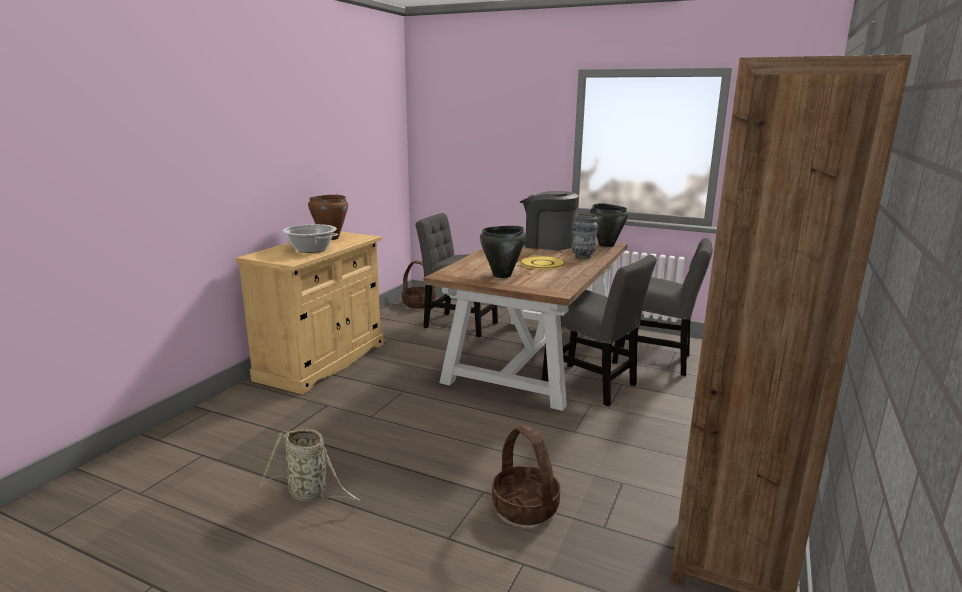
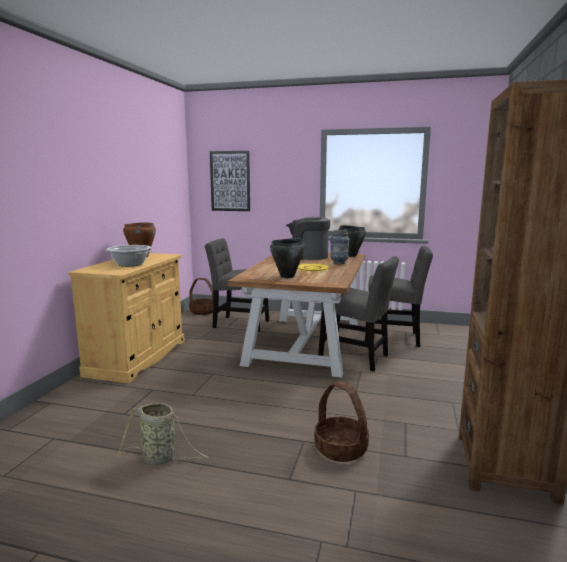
camera: 10 degrees left, 5 degrees down
(458, 136) = (230, 181): none -> picture

